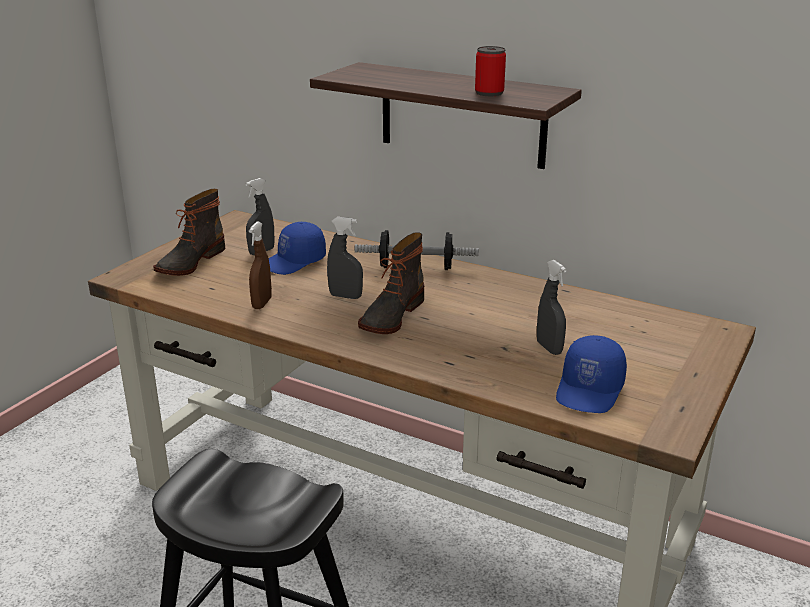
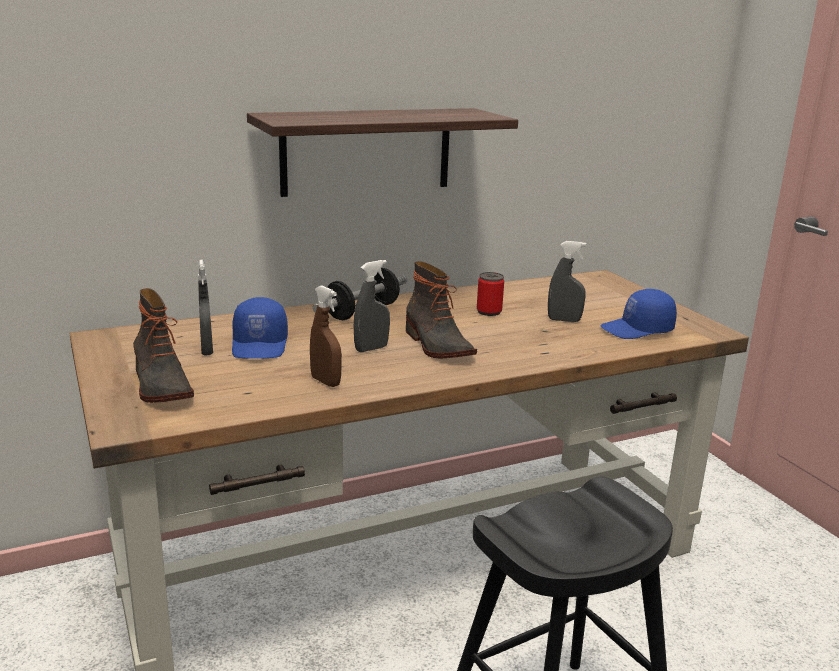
camera: 55 degrees left, 5 degrees down
(489, 93) = (443, 116): can -> can (489, 312)
(590, 390) = (637, 330): blue cap -> blue cap turned 105 degrees clockwise

